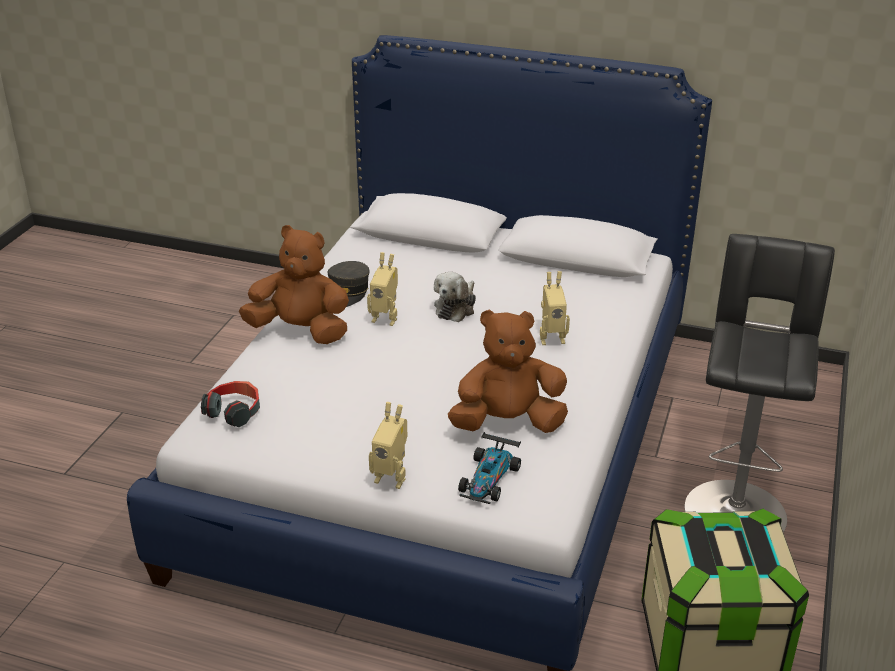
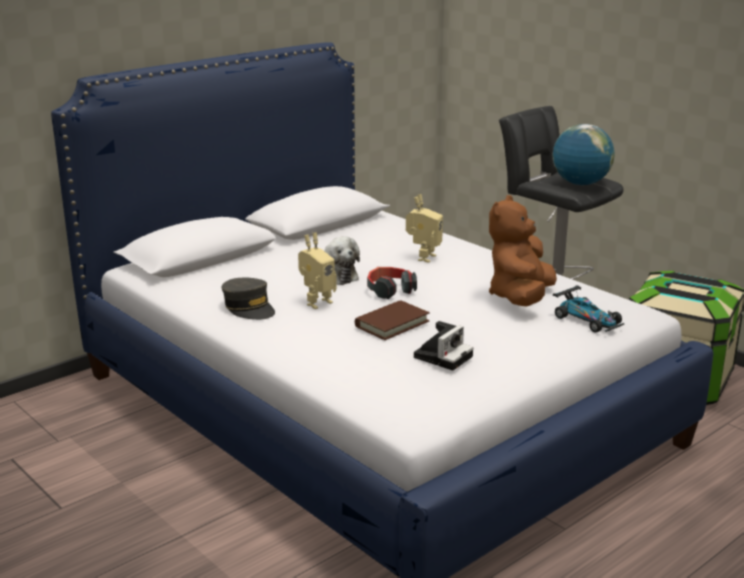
camera: 60 degrees left, 10 degrees down
(234, 411) = (394, 394): headphones -> headphones (390, 290)
(301, 331) = (288, 340): brown plush toy -> none
(325, 414) = (443, 356): none -> camera
(370, 368) = (392, 324): none -> brown book
(391, 477) = (555, 353): toy robot -> none
(766, 358) = (580, 184): none -> globe

